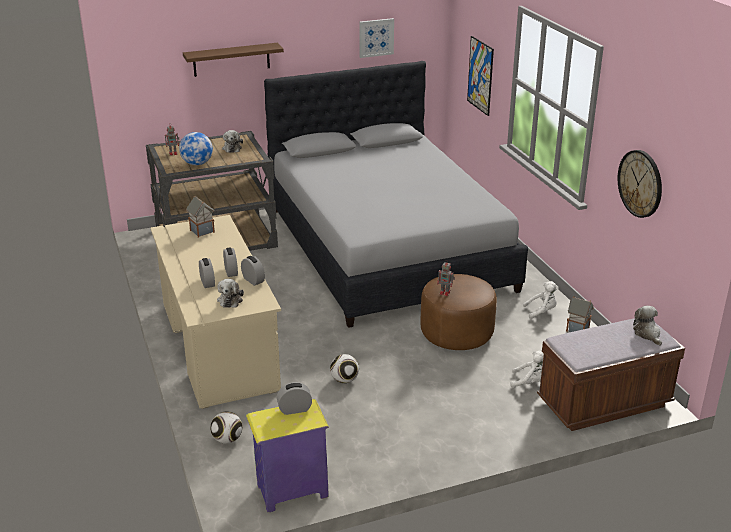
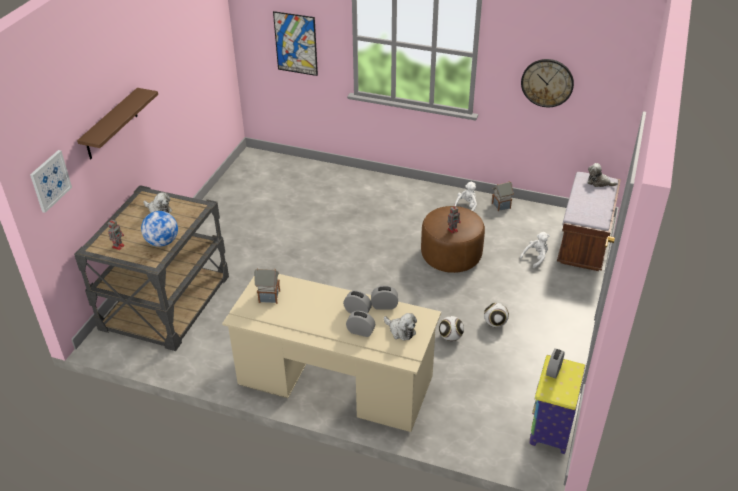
camera: 50 degrees left, 10 degrees up
(227, 439) = (463, 435): football -> football (495, 323)
(376, 37) = (193, 44): picture -> picture (50, 181)
(387, 248) = (305, 224): grey bed -> none

